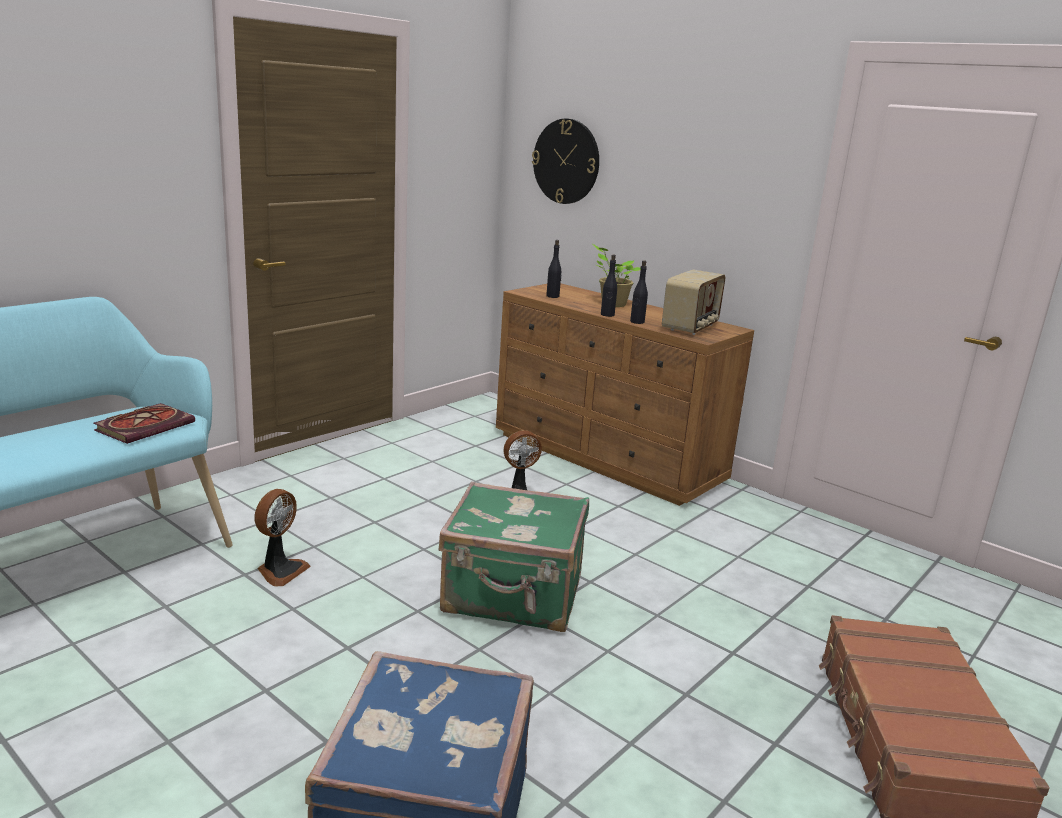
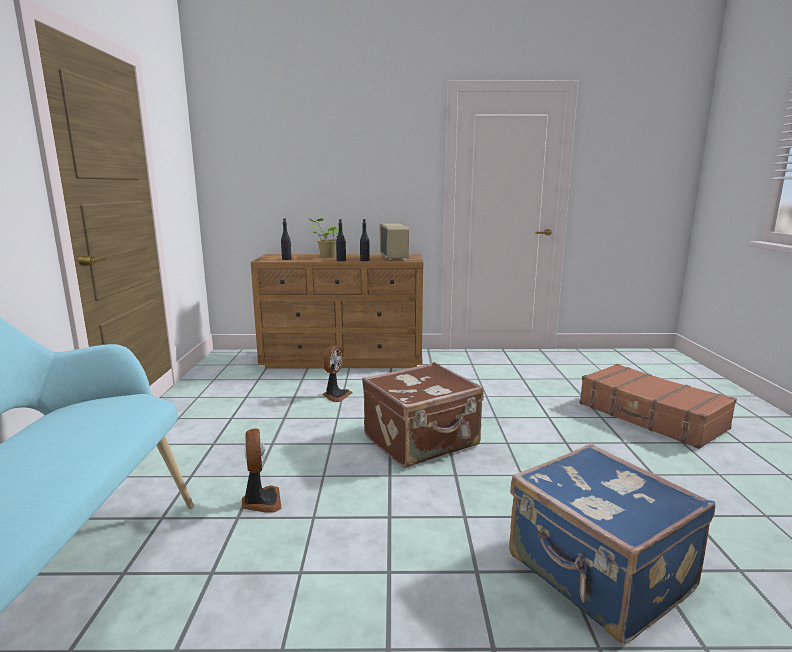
camera: 40 degrees left, 5 degrees down
(146, 426) = (115, 414): book -> none
(513, 596) = (422, 441): green suitcase -> brown suitcase
(566, 161) = (256, 168): wall clock -> none

